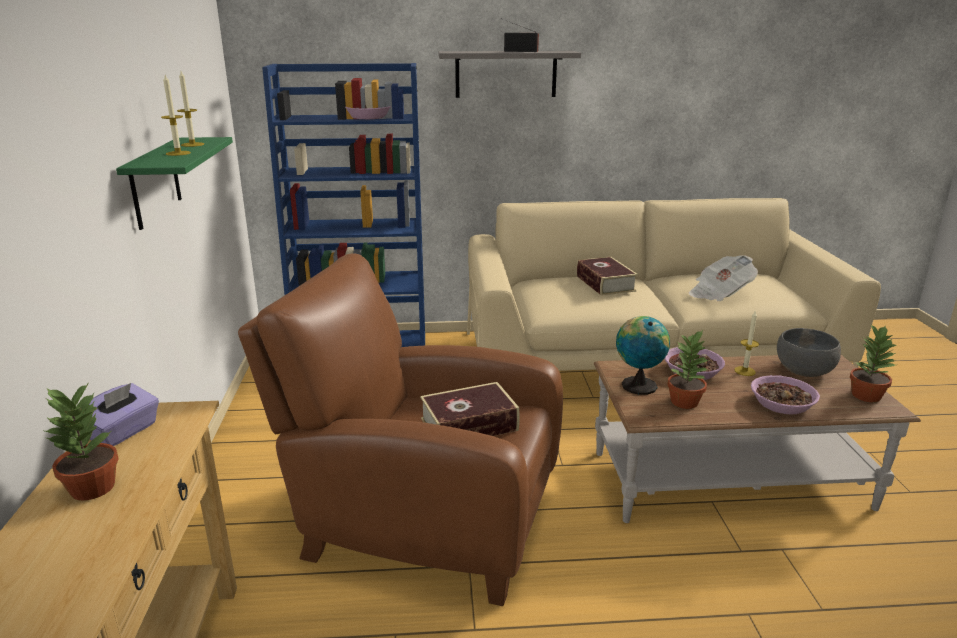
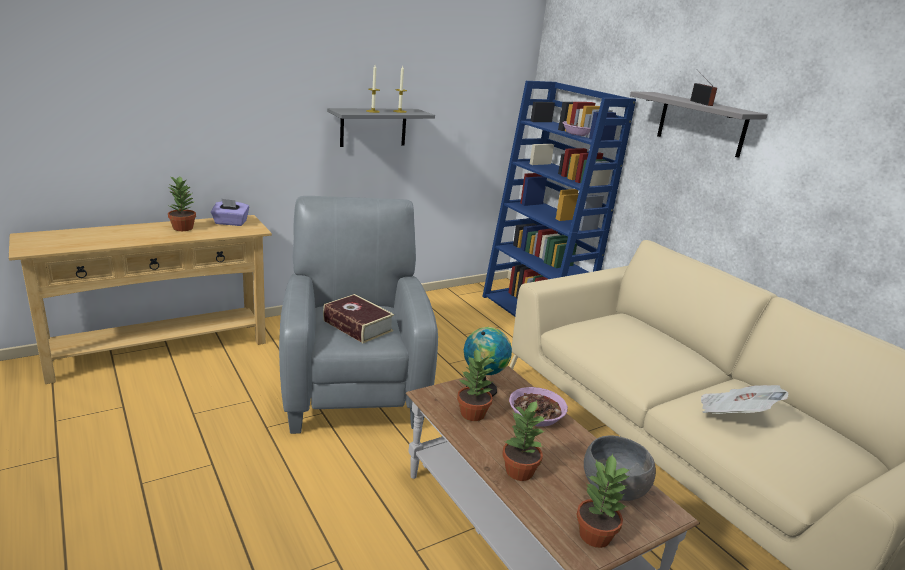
camera: 60 degrees right, 0 degrees up
(155, 182) = (373, 127): green shelf -> grey shelf
(421, 521) = (354, 385): brown armchair -> grey armchair
(605, 283) = (656, 345): book -> none
(745, 371) = (569, 446): candle -> none
(782, 404) = (518, 471): bowl -> potted plant

